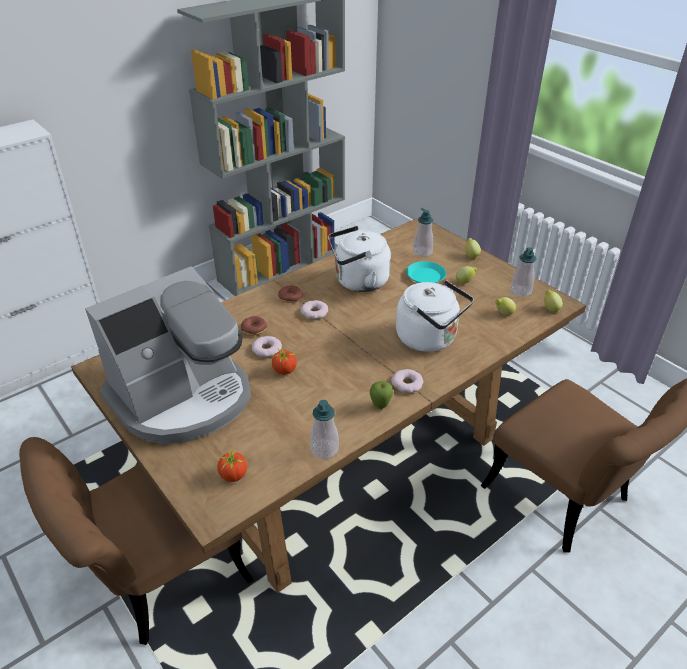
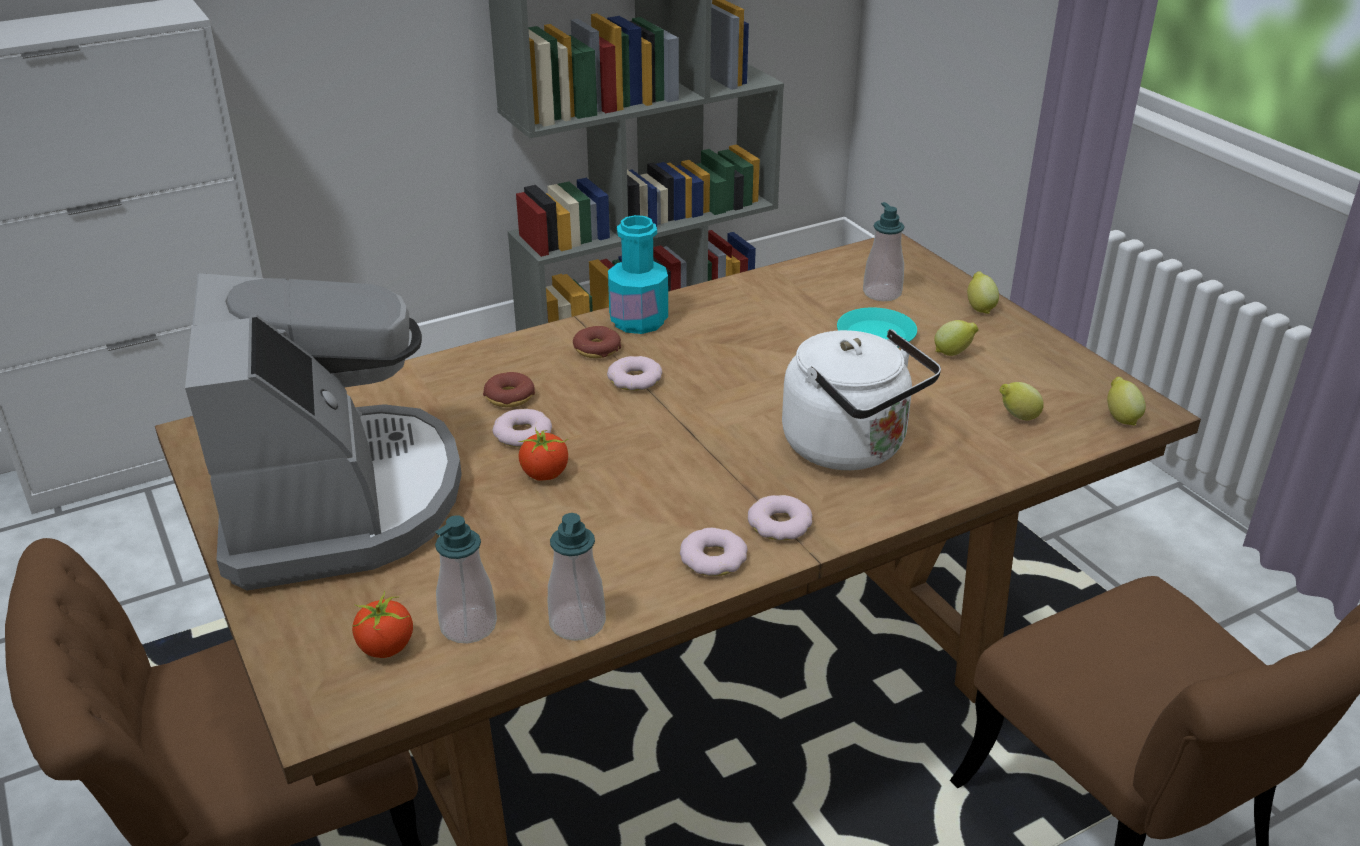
camera: 10 degrees right, 5 degrees down
(183, 398) = (338, 501): coffee machine -> coffee machine turned 75 degrees counterclockwise
(307, 279) = (638, 321): none -> turquoise bottle
(358, 282) = (737, 334): white kettle -> none
(380, 406) = (713, 558): apple -> donut
(520, 291) = (1065, 380): soap dispenser -> soap dispenser (468, 626)

